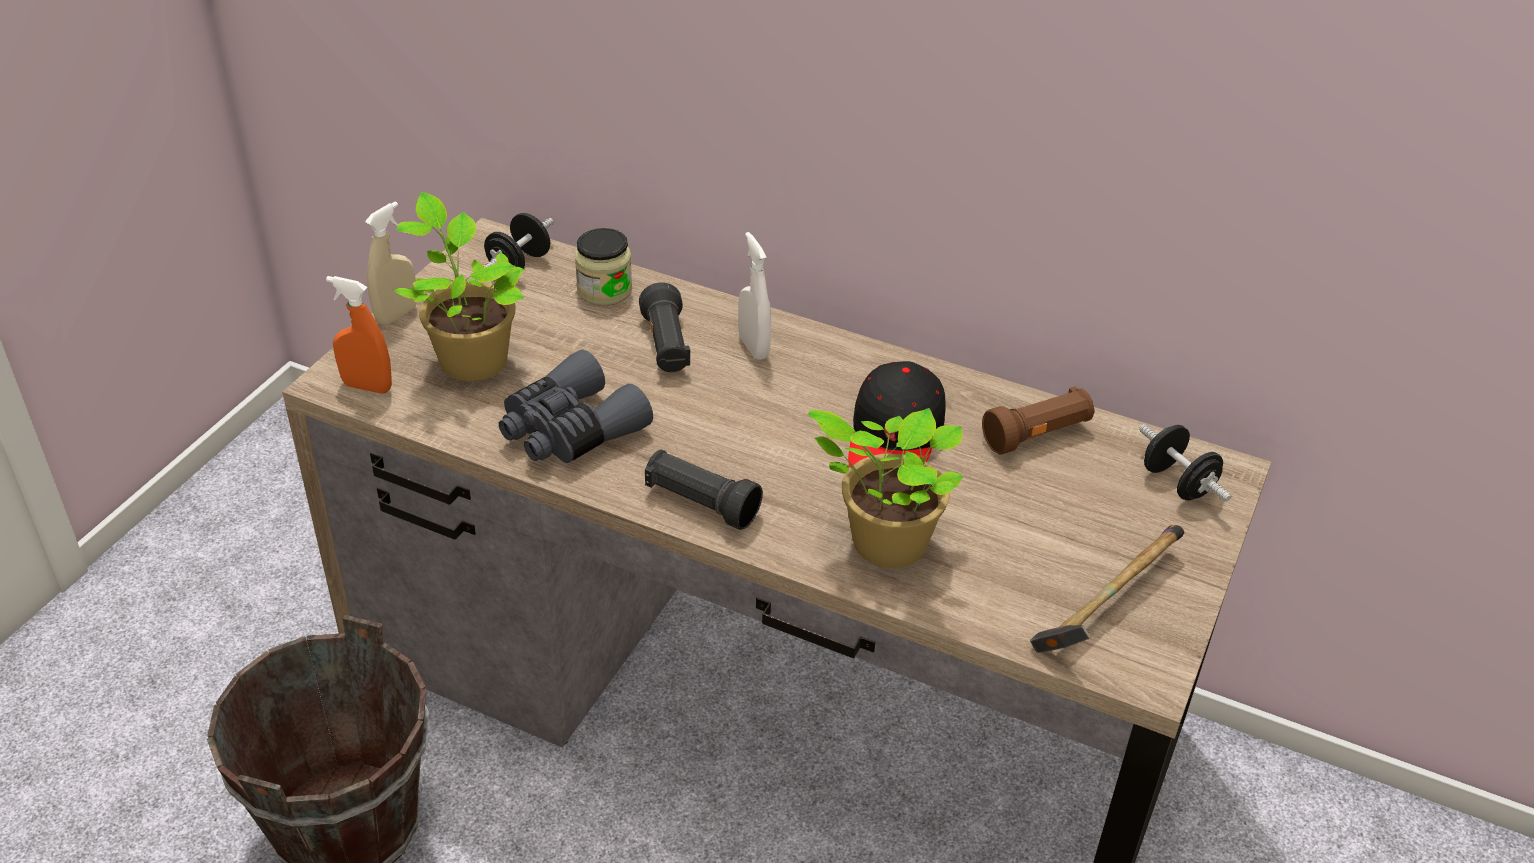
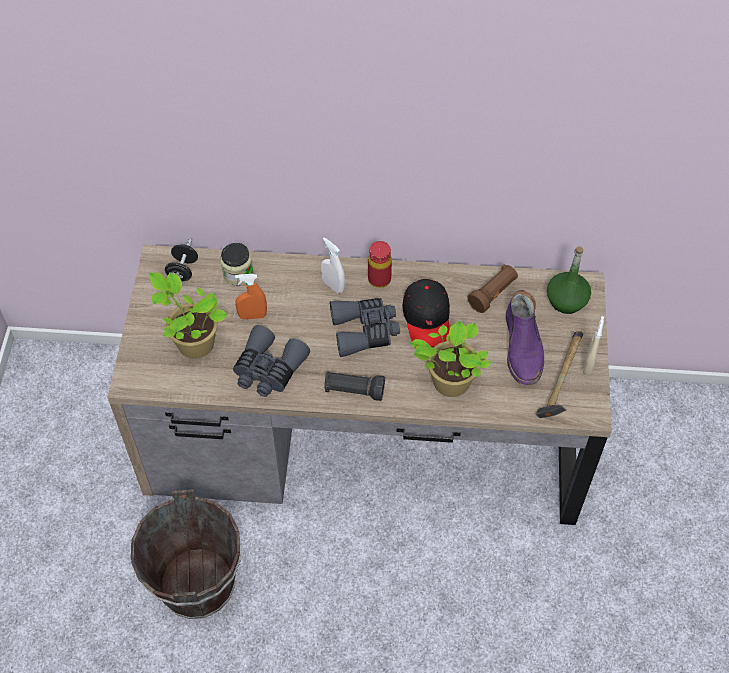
camera: 20 degrees left, 15 degrees up
(367, 386) = (150, 379): orange spray bottle -> orange spray bottle (252, 316)
(397, 314) = (137, 327): beige spray bottle -> beige spray bottle (588, 365)
(666, 346) = (289, 300): black flashlight -> none
(771, 423) = (365, 331): none -> grey binoculars
(839, 360) = (379, 279): none -> red bottle
(1057, 531) = (523, 348): none -> purple boot
(1177, 483) = (566, 300): black dumbbell -> green bottle

